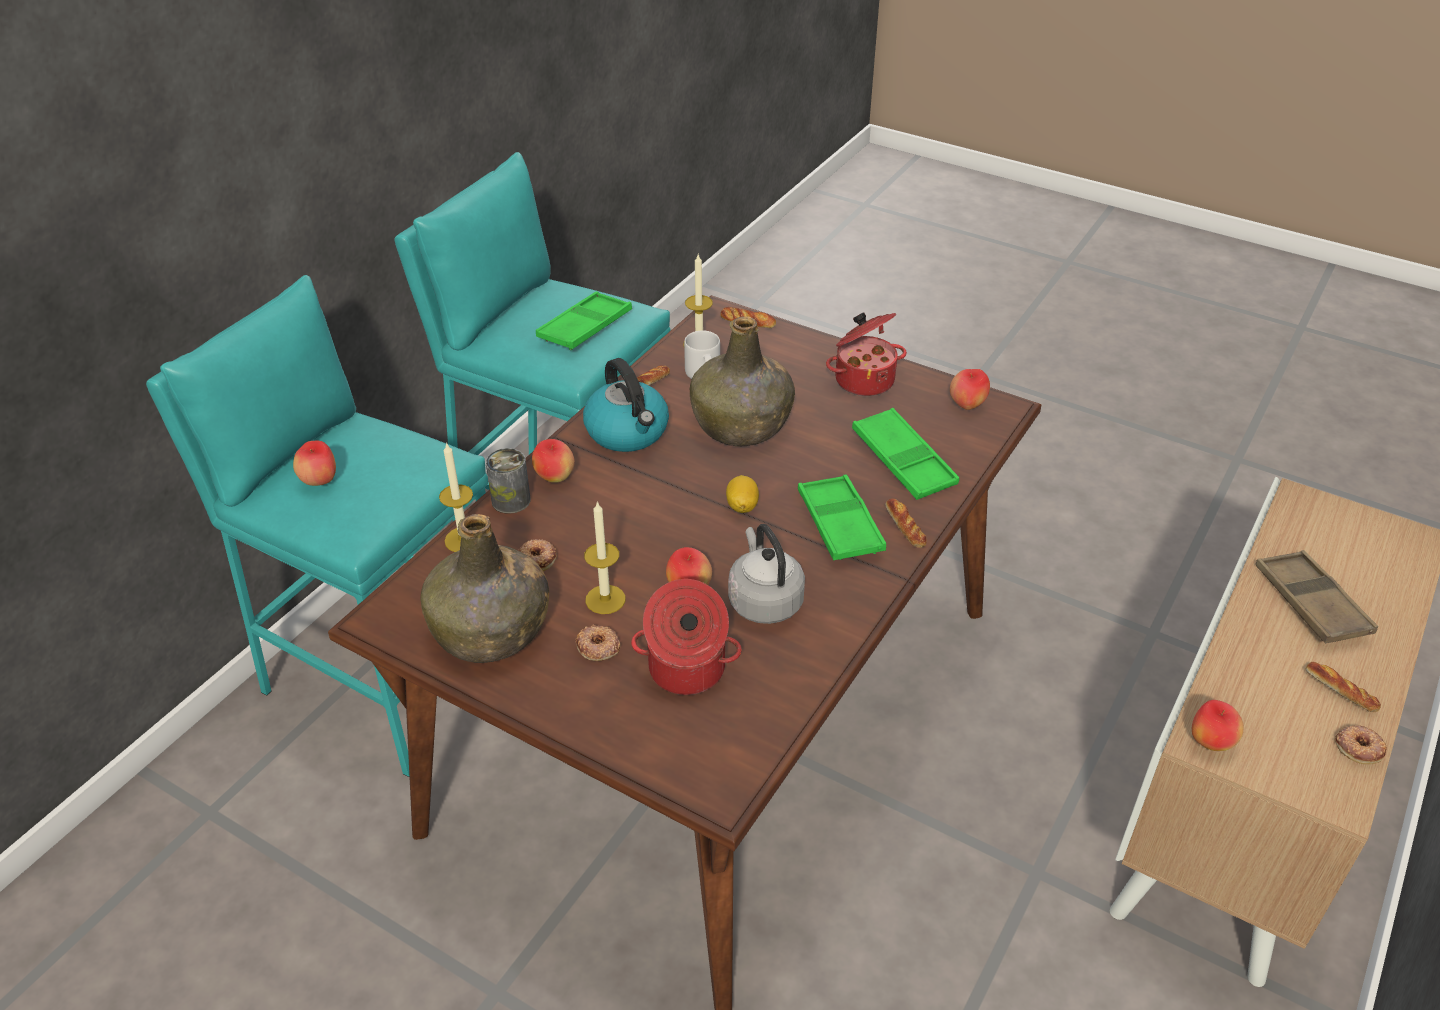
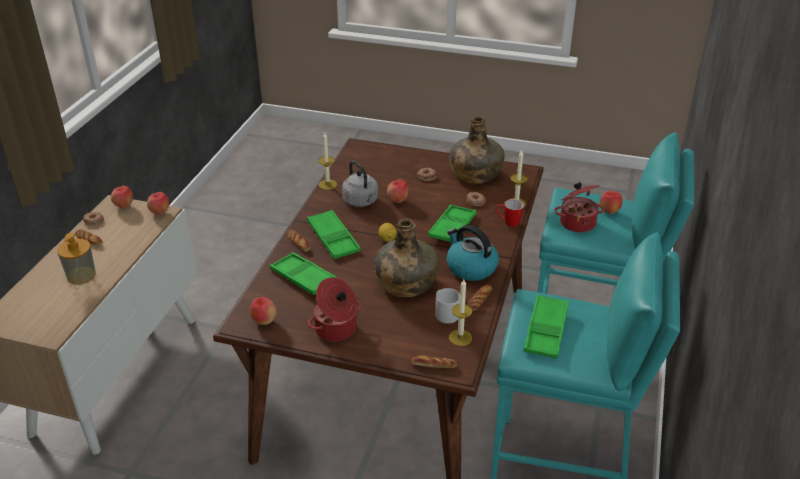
camera: 165 degrees right, 5 degrees down
(511, 500) = (508, 223): can -> mug
(555, 478) = (494, 237): apple -> apple (124, 206)
(605, 599) = (433, 191): candle -> candle (327, 184)
(616, 508) = (452, 227): none -> green tray
(686, 670) = (385, 174): cooking pot -> cooking pot (577, 222)
(1310, 603) = (81, 275): brown tray -> soap dispenser

